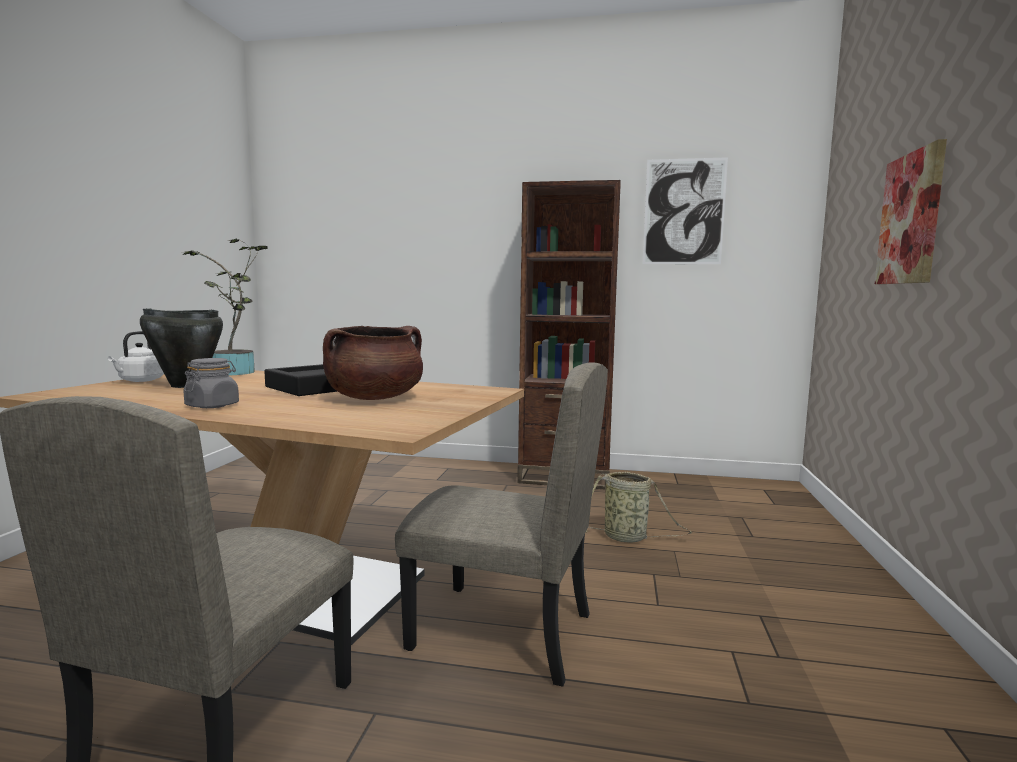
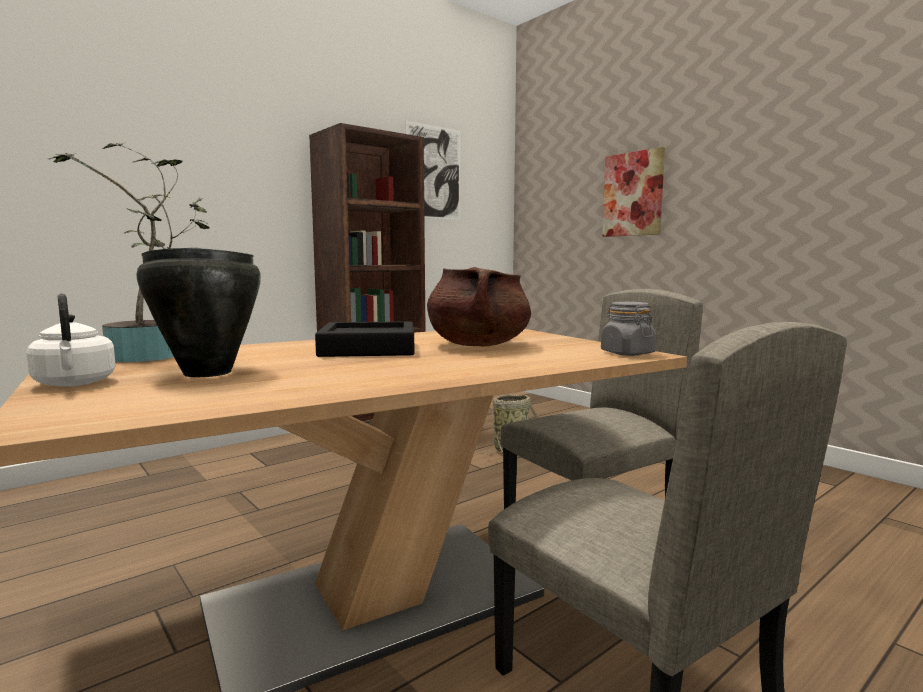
camera: 50 degrees left, 0 degrees up
(212, 406) = (408, 374): grey jar -> grey jar (627, 353)

